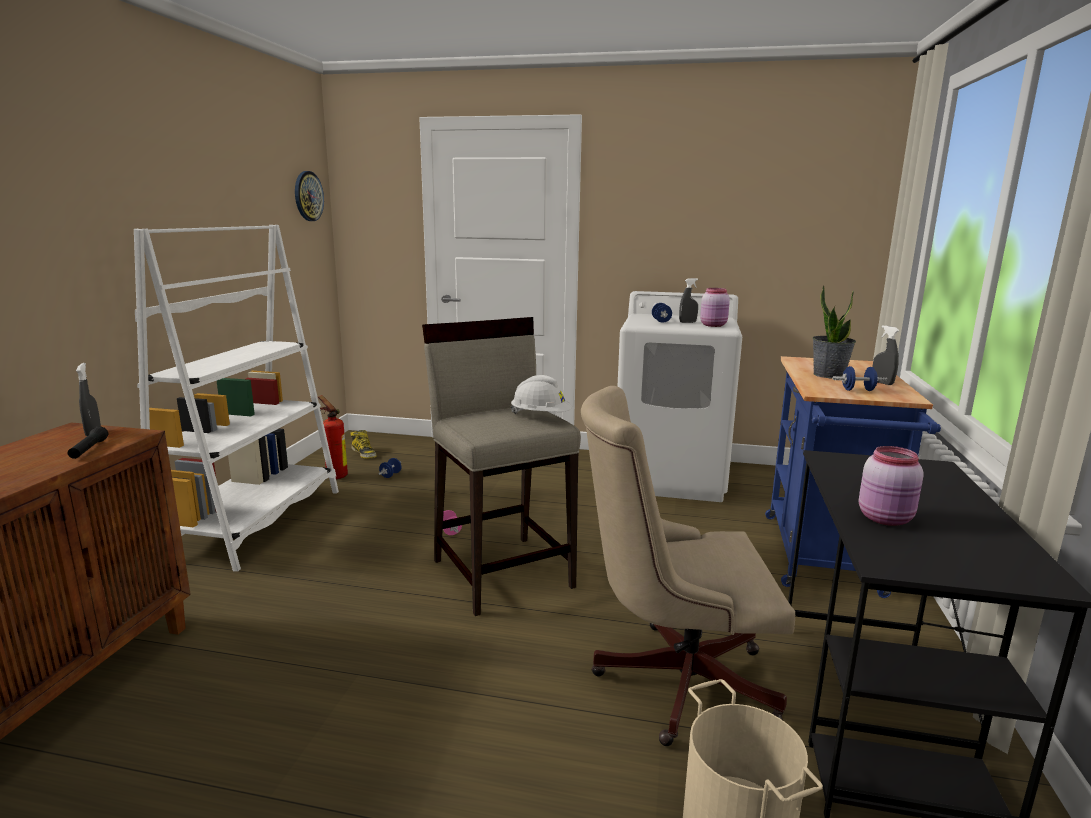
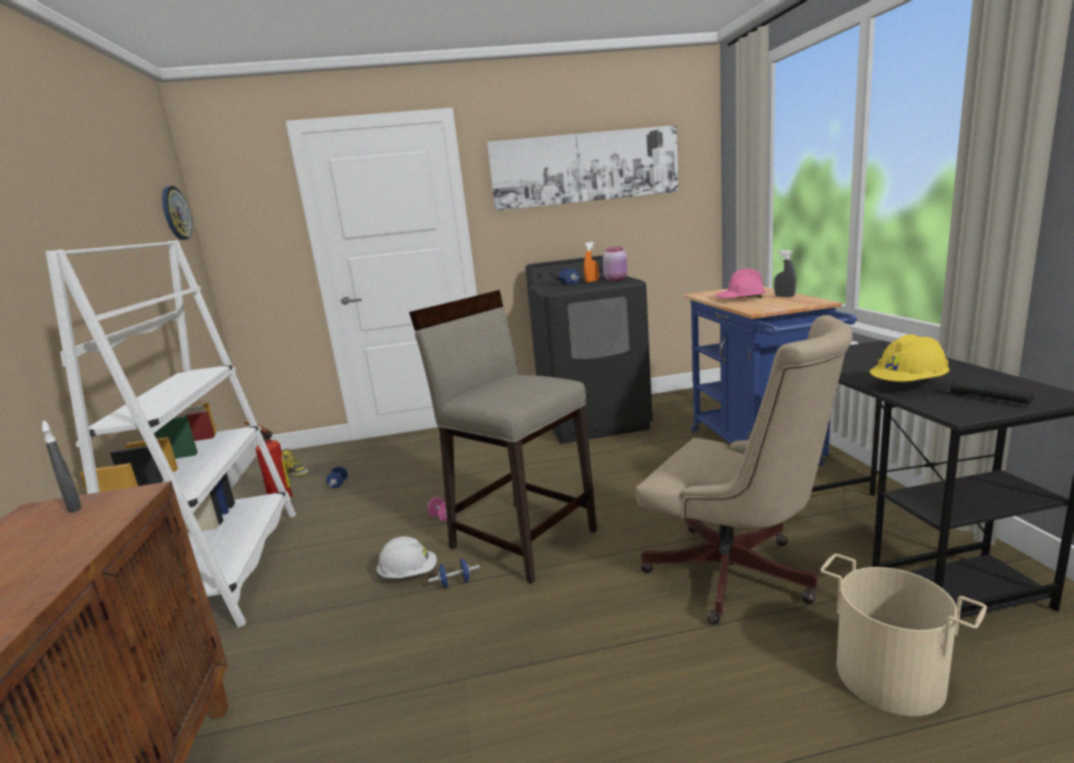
camera: 20 degrees left, 0 degrees up
(89, 450) = (96, 525): black flashlight -> black flashlight (989, 399)
(541, 416) = (542, 379): white hard hat -> white hard hat (409, 574)
(671, 477) = (594, 420): white washing machine -> black washing machine
(673, 679) = (738, 577): beige office chair -> beige office chair turned 120 degrees counterclockwise
(687, 322) = (592, 281): grey spray bottle -> orange spray bottle
(719, 192) = (585, 168): none -> picture
(828, 375) = (740, 299): potted plant -> pink hard hat
(857, 390) = (778, 304): blue dumbbell -> blue dumbbell (455, 583)
(886, 519) = (908, 385): pink jar -> yellow hard hat

